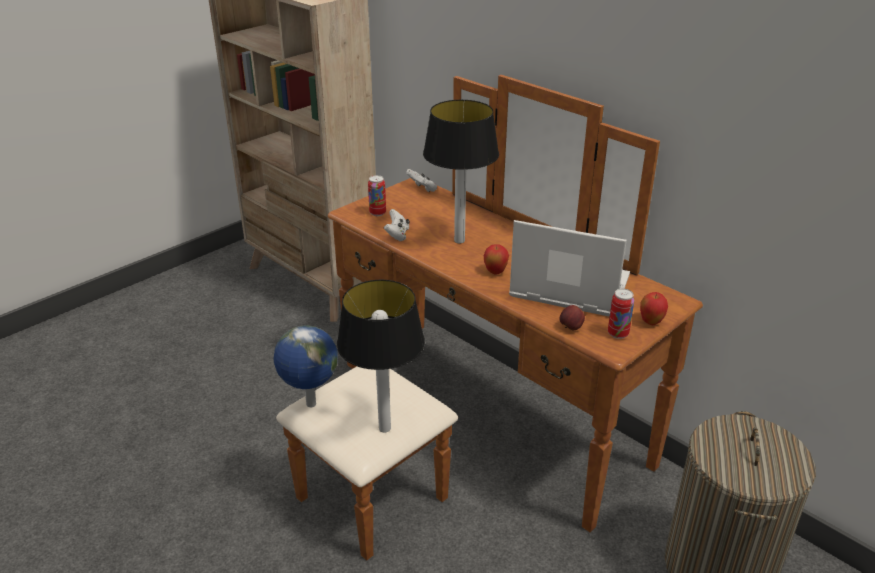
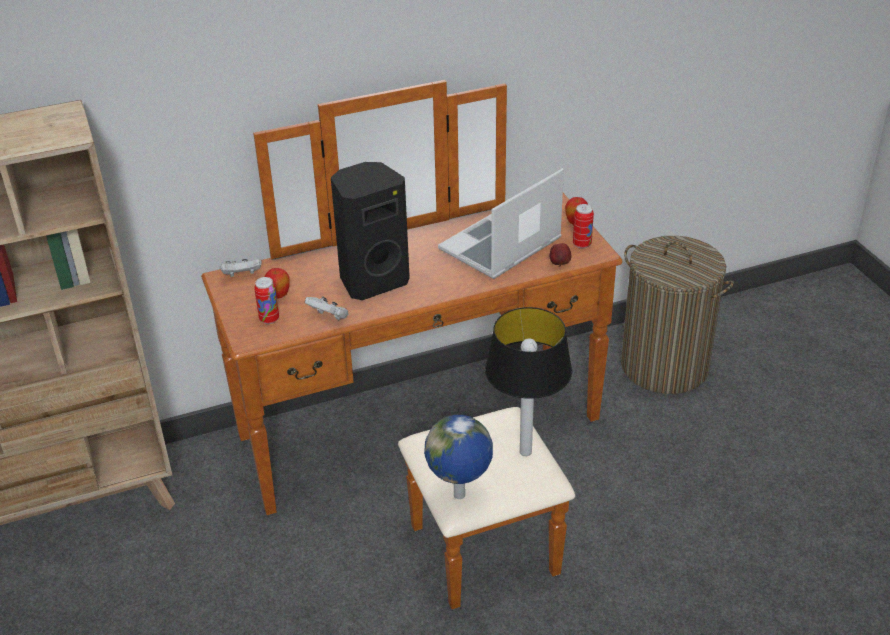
camera: 65 degrees left, 5 degrees up
(460, 240) = (372, 280): table lamp -> black speaker
(495, 272) = (447, 277): apple -> apple (278, 296)

